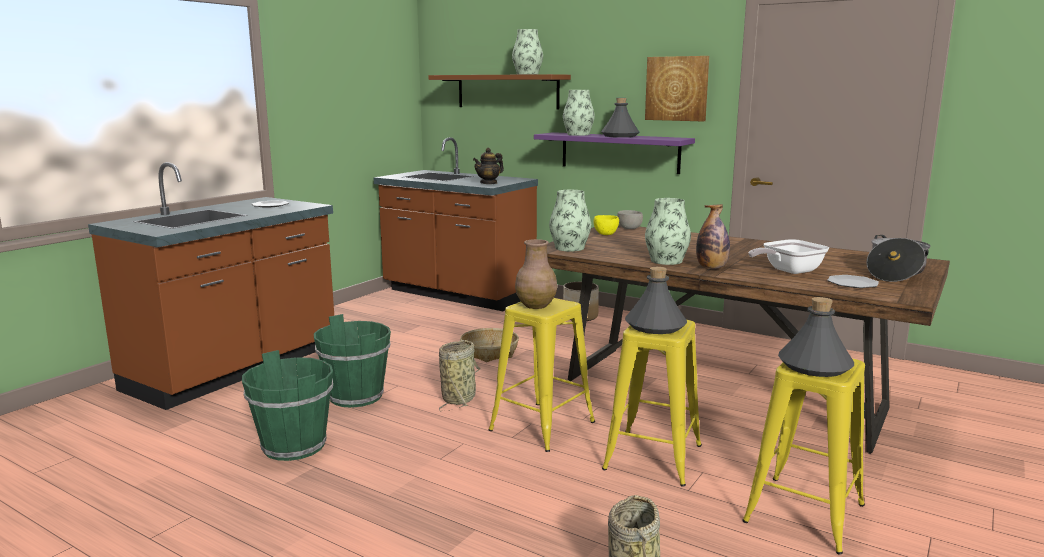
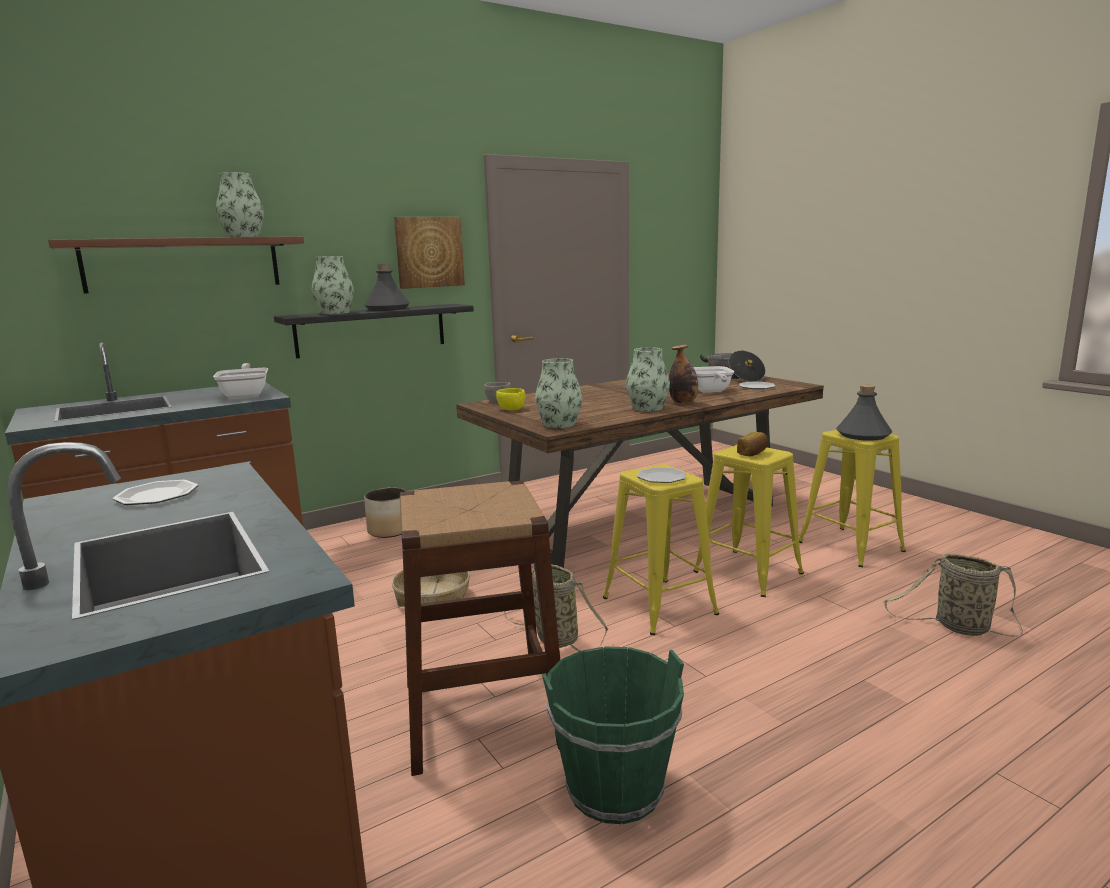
camera: 65 degrees left, 0 degrees up
(356, 396) = (481, 713): green bucket -> brown stool
(489, 183) = (246, 395): teapot -> frying pan
(536, 305) = (661, 477): brown vase -> plate
(619, 152) = (371, 330): purple shelf -> black shelf
(655, 326) = (753, 453): grey bottle -> bread

